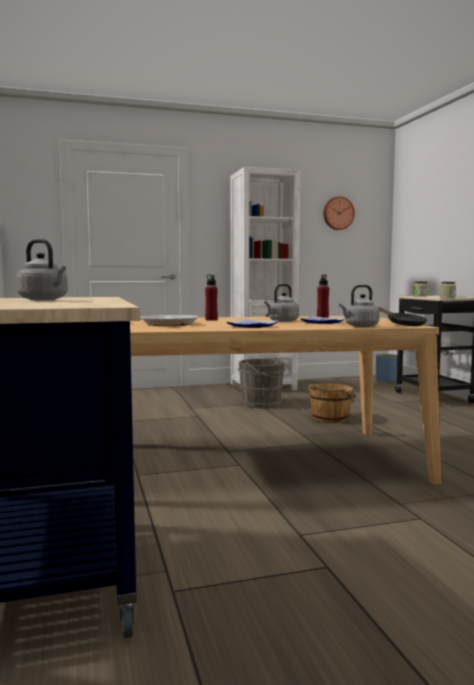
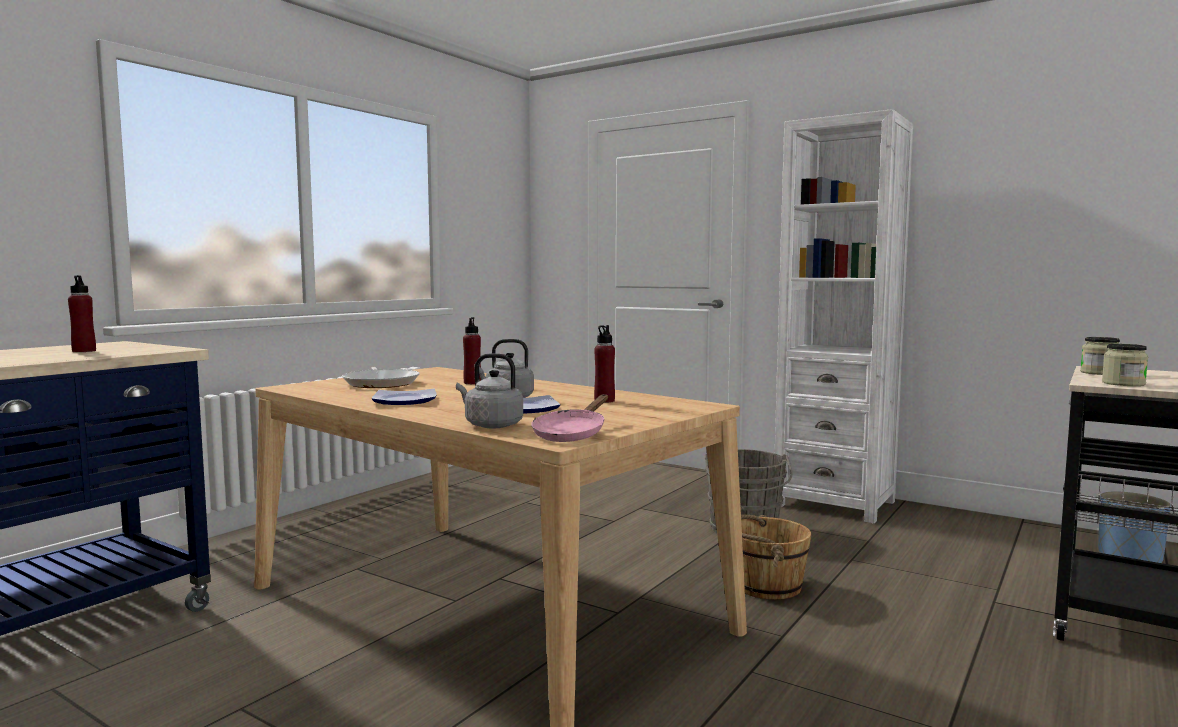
camera: 50 degrees right, 0 degrees up
(45, 299) = (84, 351): grey kettle -> red bottle
(338, 213) = (1051, 178): wall clock -> none
(403, 324) = (572, 434): black frying pan -> pink frying pan

